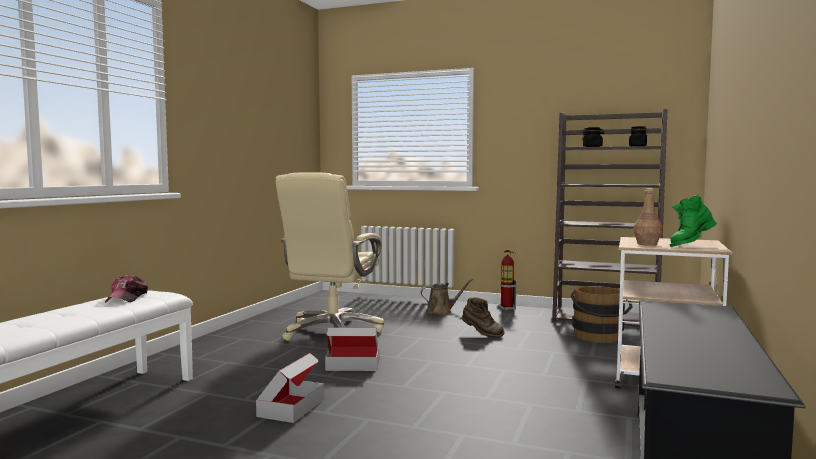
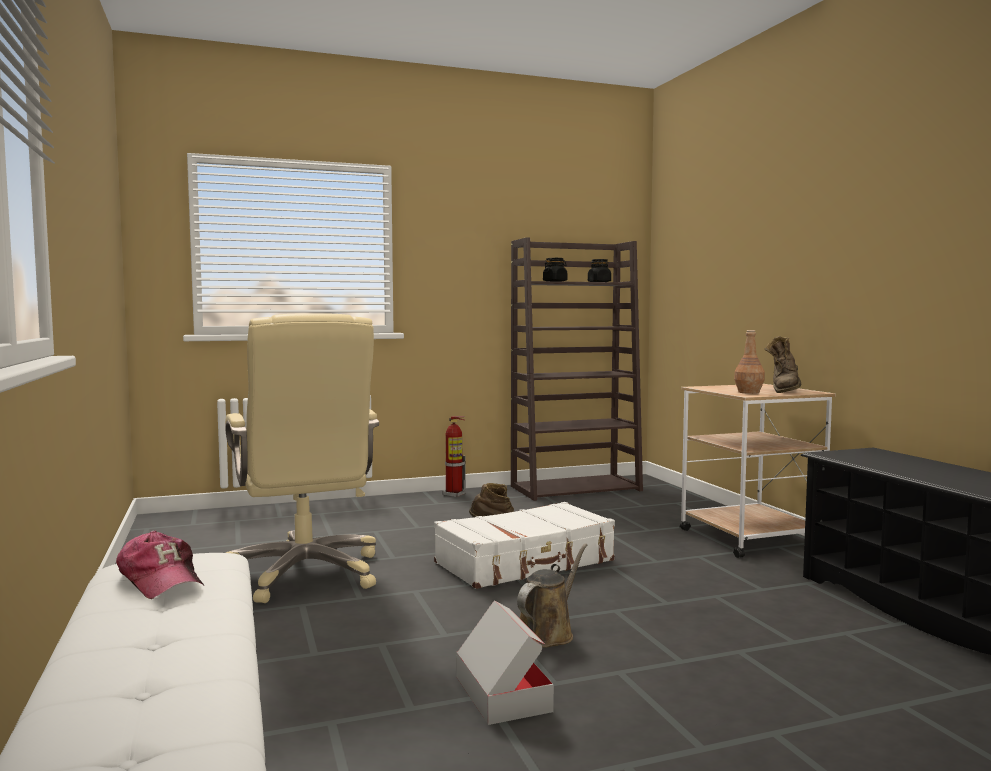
camera: 40 degrees left, 0 degrees up
(353, 365) = (442, 610): cardboard box -> none
(441, 311) = (388, 513): brown watering can -> brown watering can (548, 633)
(455, 354) = (526, 562): none -> white suitcase
(599, 337) = (613, 509): brown bucket -> none
(690, 246) = (784, 391): green boot -> brown boot

